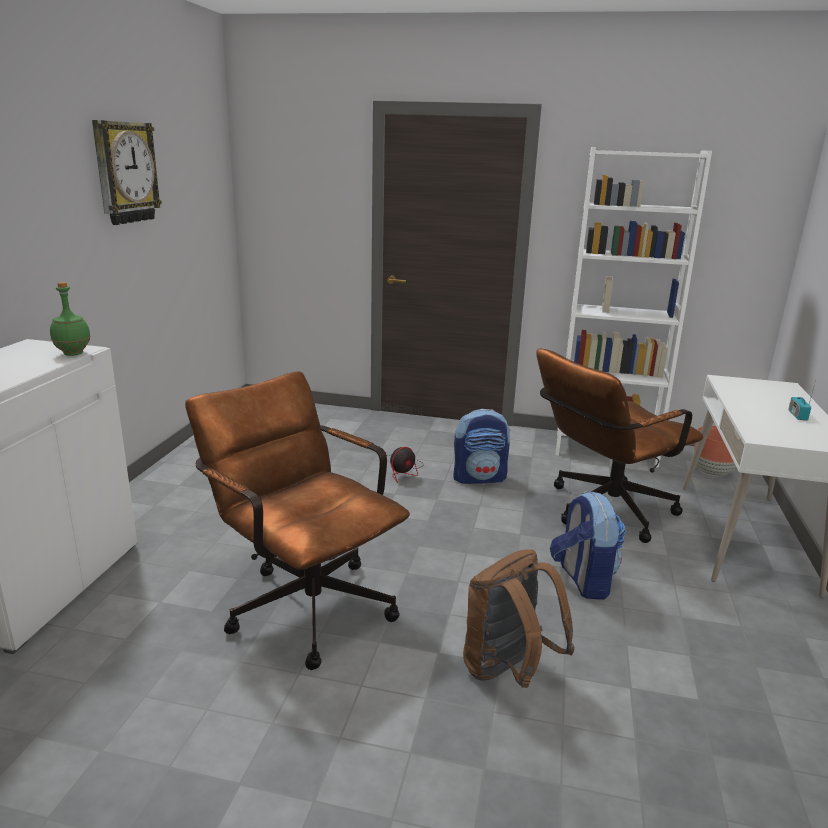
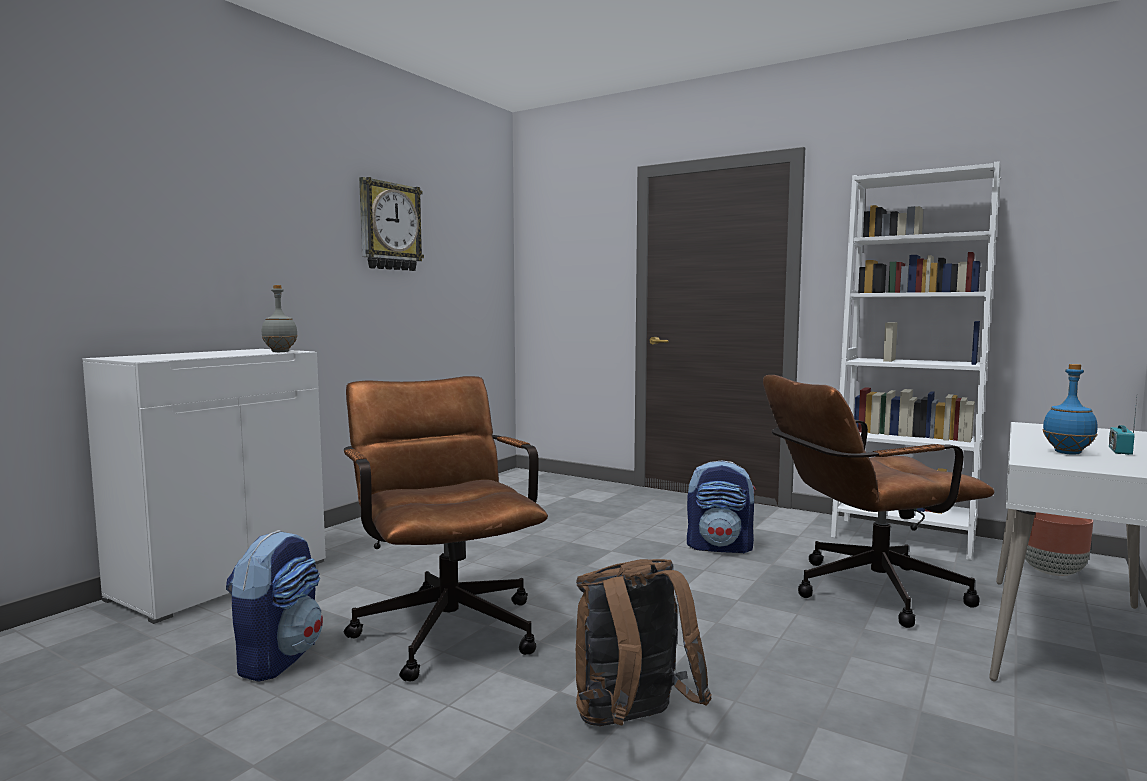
camera: 20 degrees right, 15 degrees down
(73, 354) = (280, 352): green bottle -> grey bottle
(403, 471) = (634, 533): fan -> none
(582, 580) = (794, 652): backpack -> backpack (278, 658)
(769, 422) = (1066, 453): none -> blue bottle

